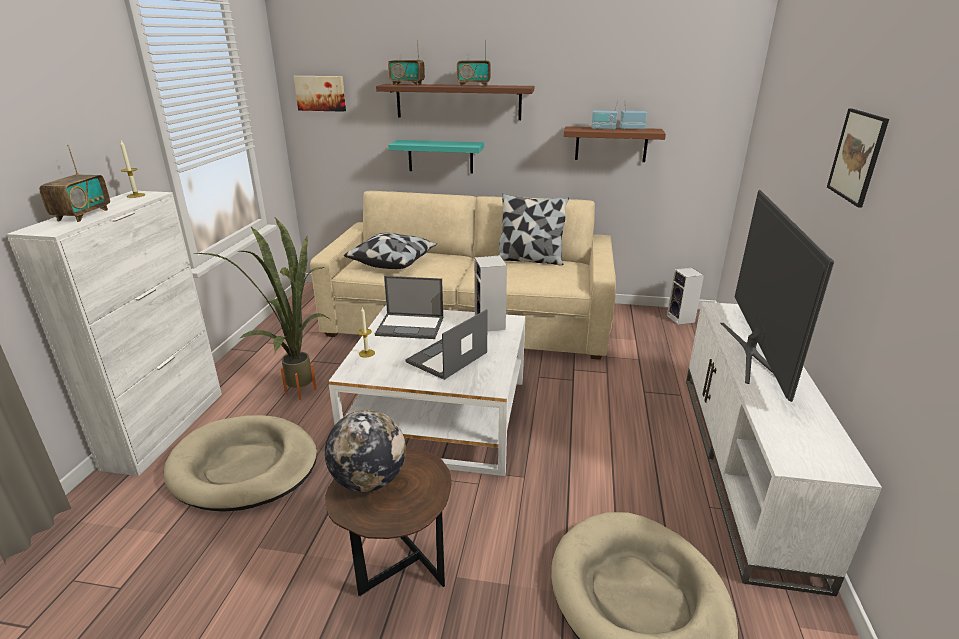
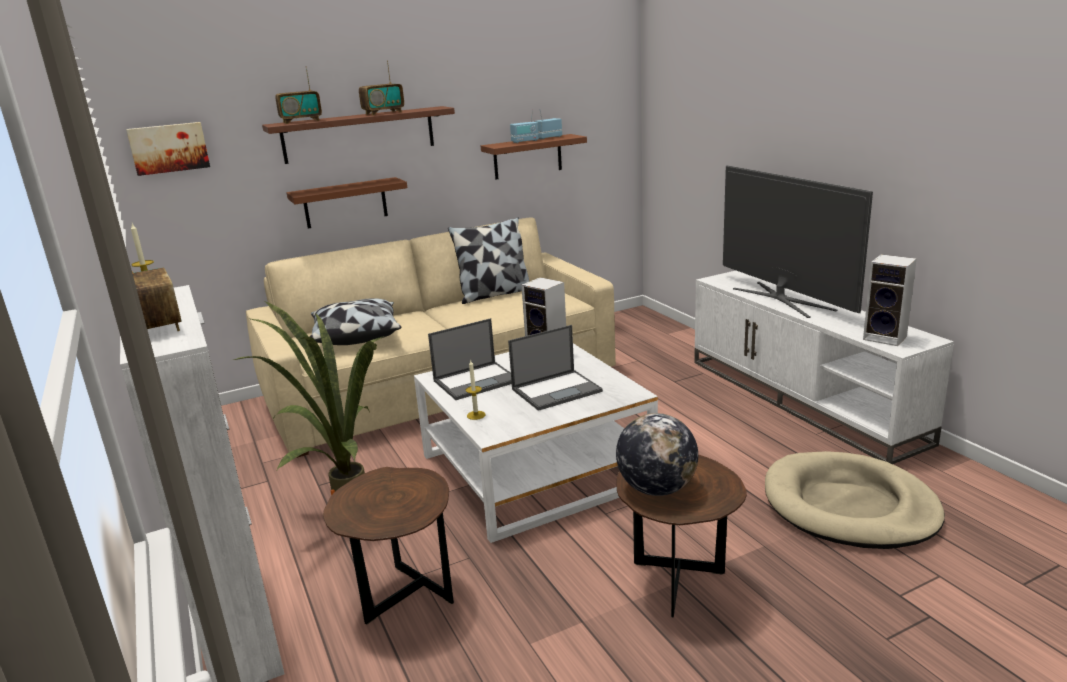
camera: 35 degrees left, 5 degrees down
(244, 466) = (403, 600): beige dog bed -> brown side table
(440, 156) = (345, 203): turquoise shelf -> brown shelf
(446, 358) = (557, 390): laptop -> laptop turned 120 degrees counterclockwise
(681, 319) = (629, 319): speaker -> speaker (886, 338)
(857, 156) = (821, 119): picture -> none

